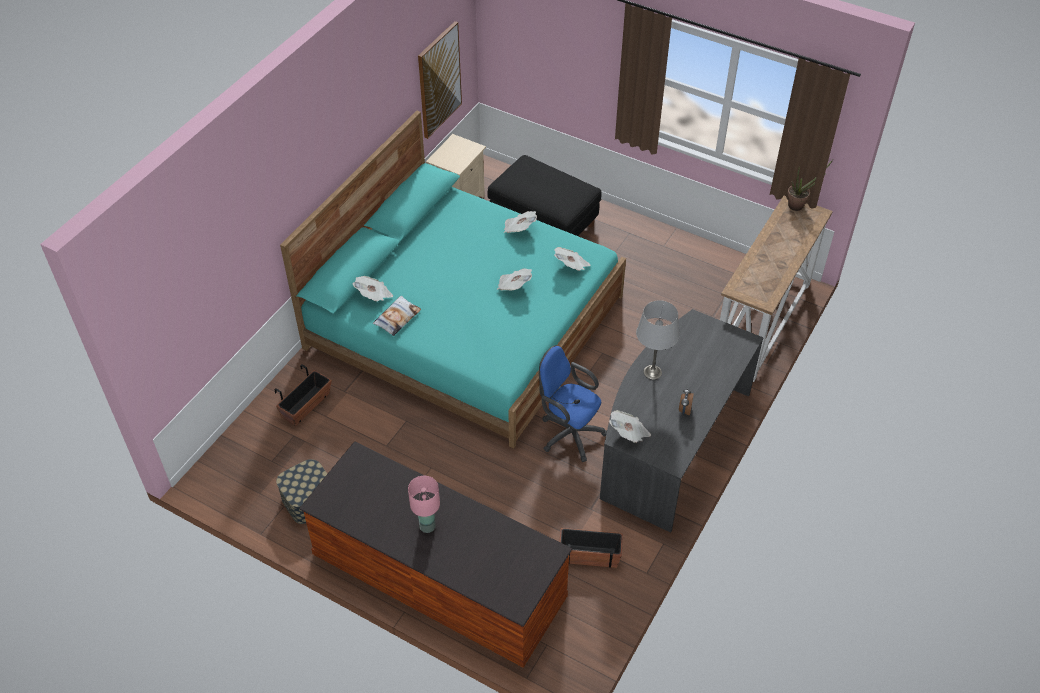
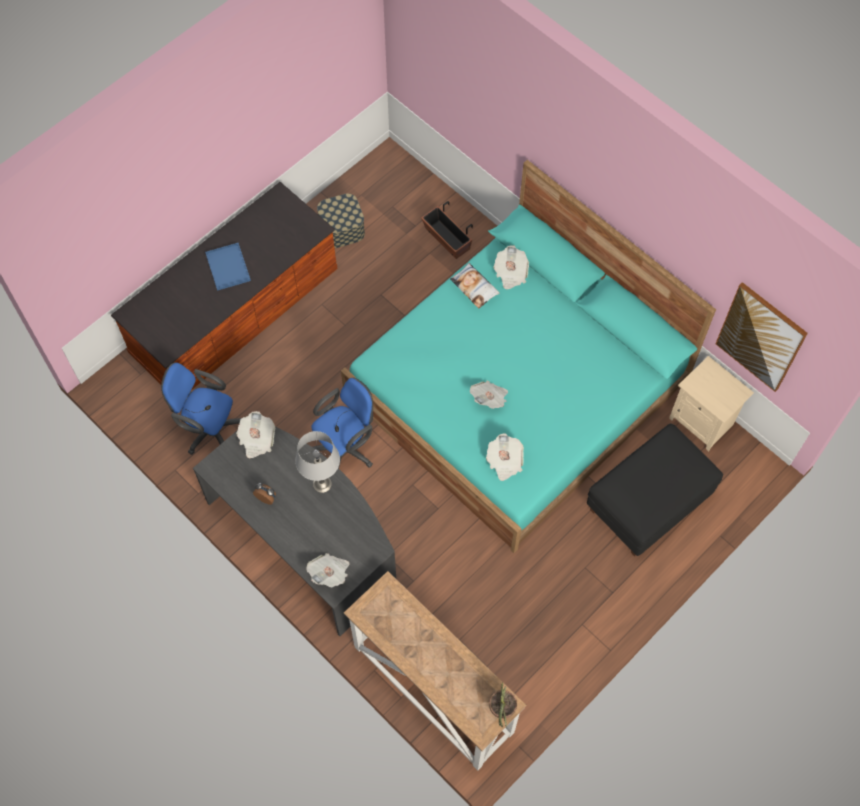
camera: 105 degrees right, 15 degrees up
(427, 526) = (227, 266): pink table lamp -> blue tray
(519, 228) = (575, 425): newspaper -> newspaper (330, 573)
(589, 555) = (209, 429): planter -> blue office chair

